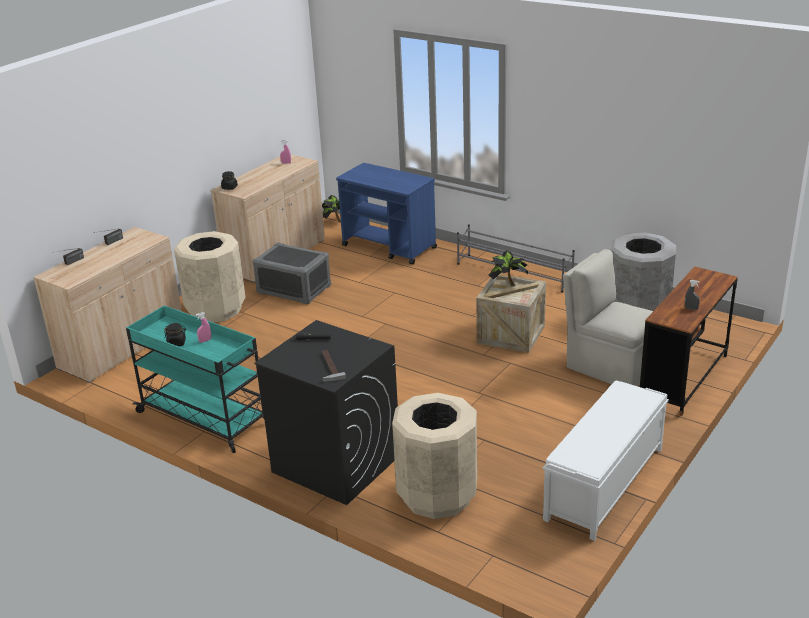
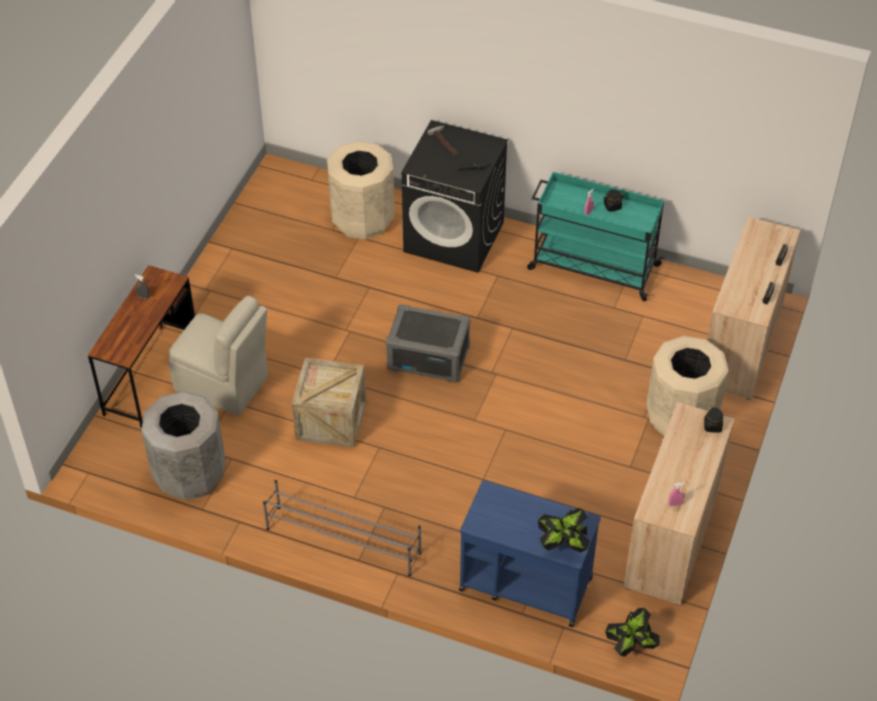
camera: 165 degrees right, 20 degrees up
(293, 289) = (610, 469): grey storage box -> grey storage box (429, 357)
(508, 284) = (334, 400): potted plant -> potted plant (563, 545)
(604, 484) = (231, 247): white bench -> none

